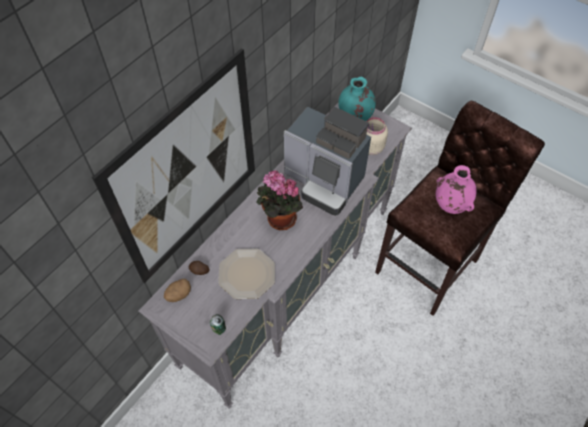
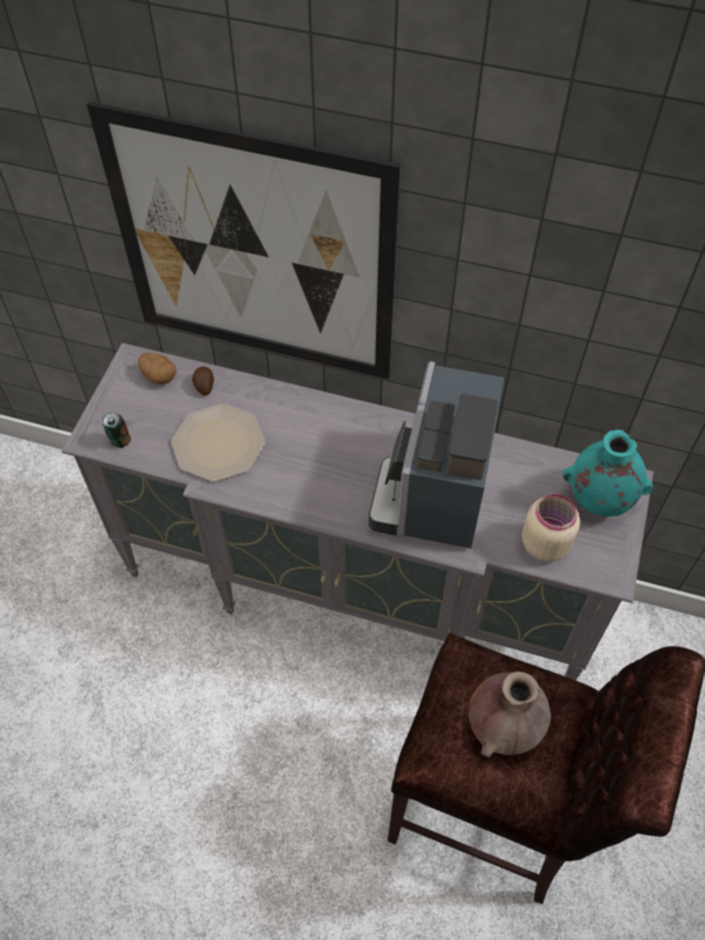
camera: 70 degrees right, 0 degrees up
(279, 219) = (331, 453): potted plant -> none
(450, 205) = (502, 728): pink vase -> brown vase

